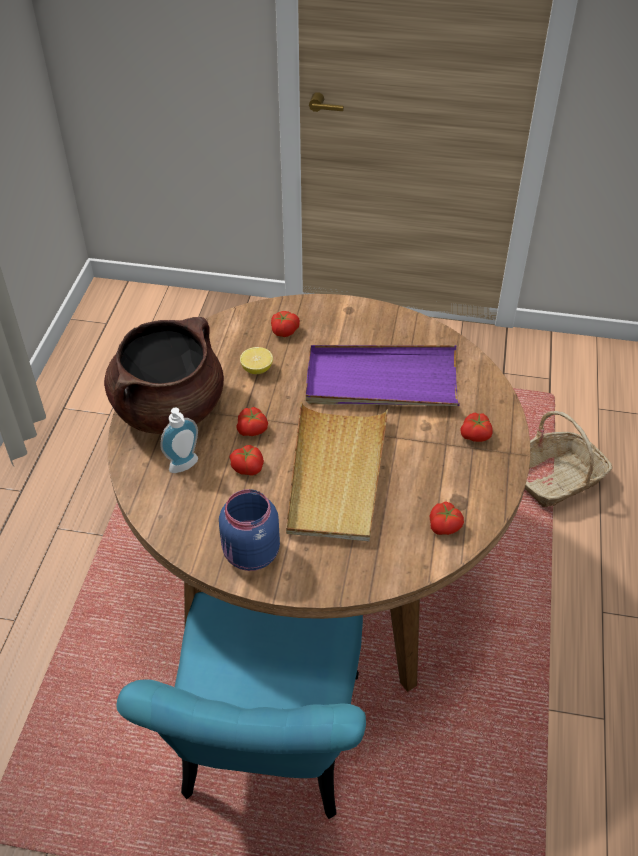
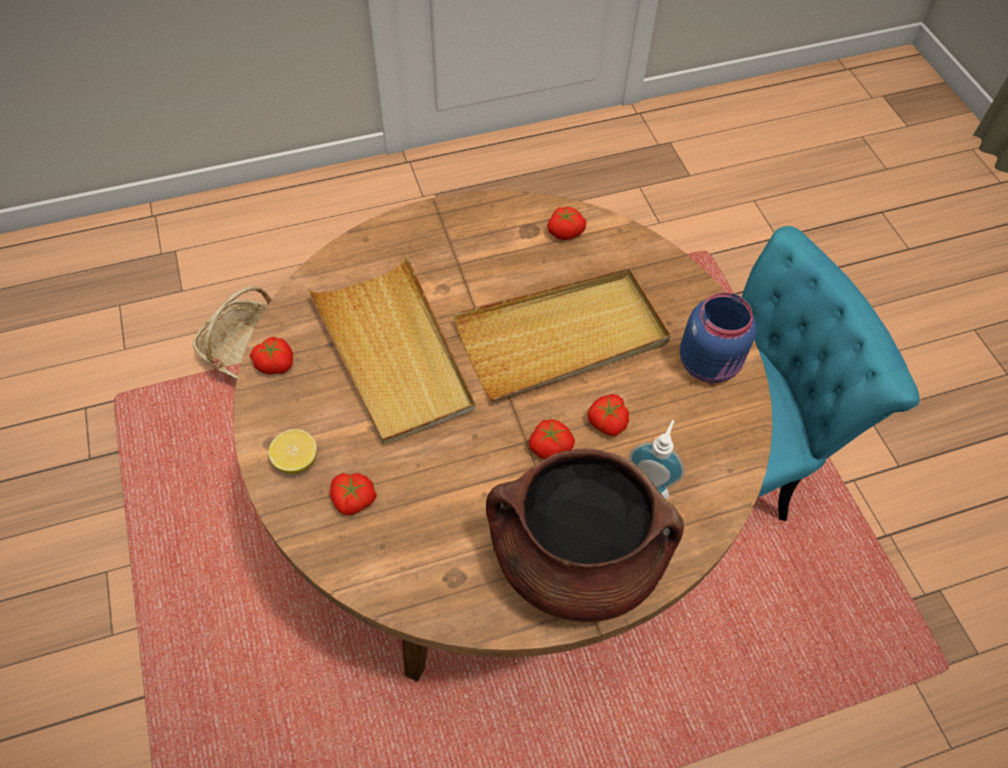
camera: 120 degrees left, 10 degrees up
(257, 369) = (446, 494): lemon -> lemon (296, 460)
(381, 381) = (393, 353): purple tray -> beige tray
(476, 435) = (430, 244): tomato -> tomato (275, 363)

